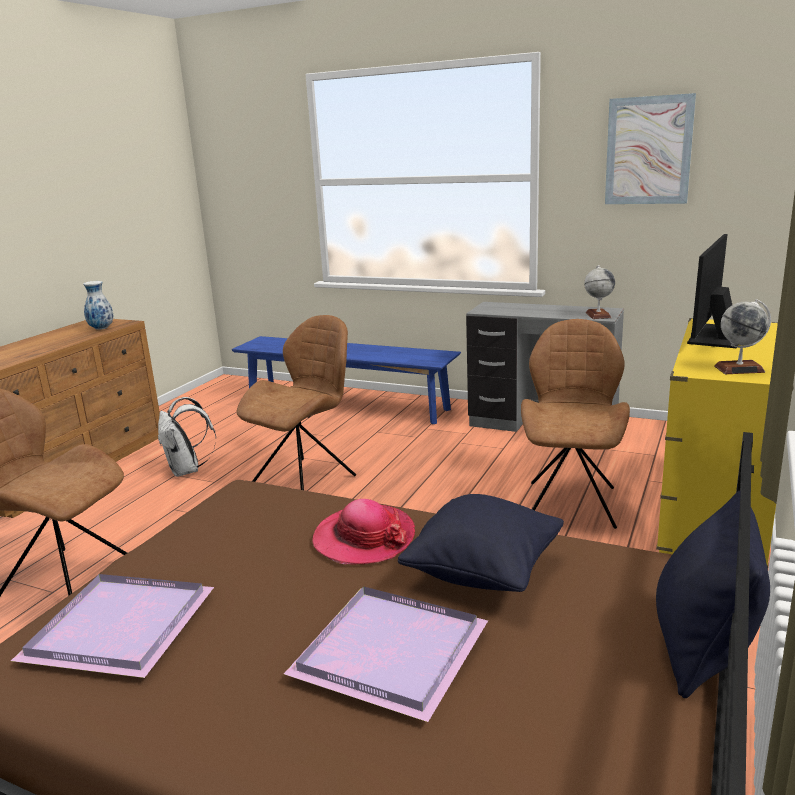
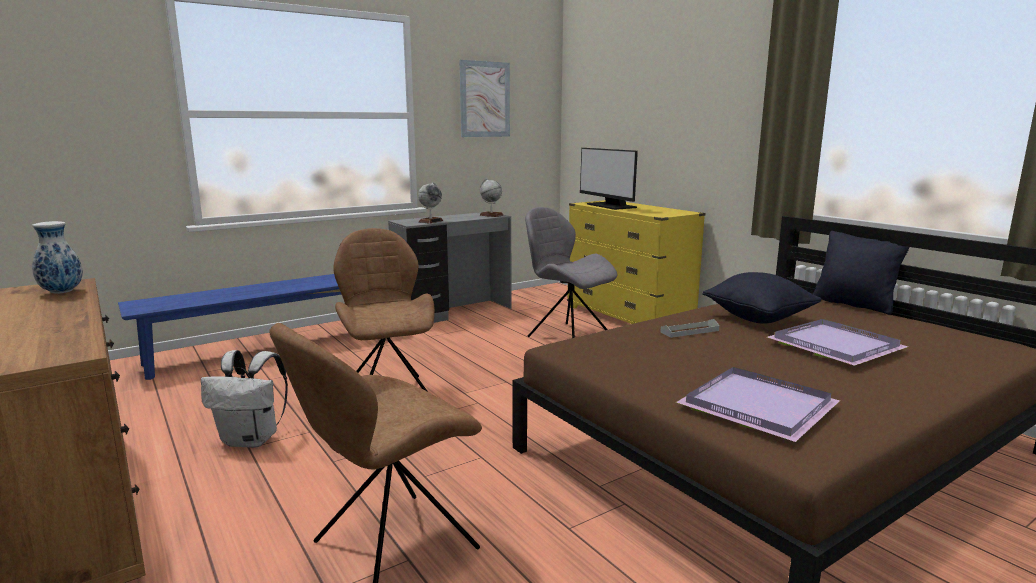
camera: 60 degrees left, 5 degrees down
(364, 538) = (689, 331): hat -> grey tray
(571, 502) = (567, 336): brown chair -> grey chair
(739, 369) = (669, 212): globe -> globe (431, 221)

